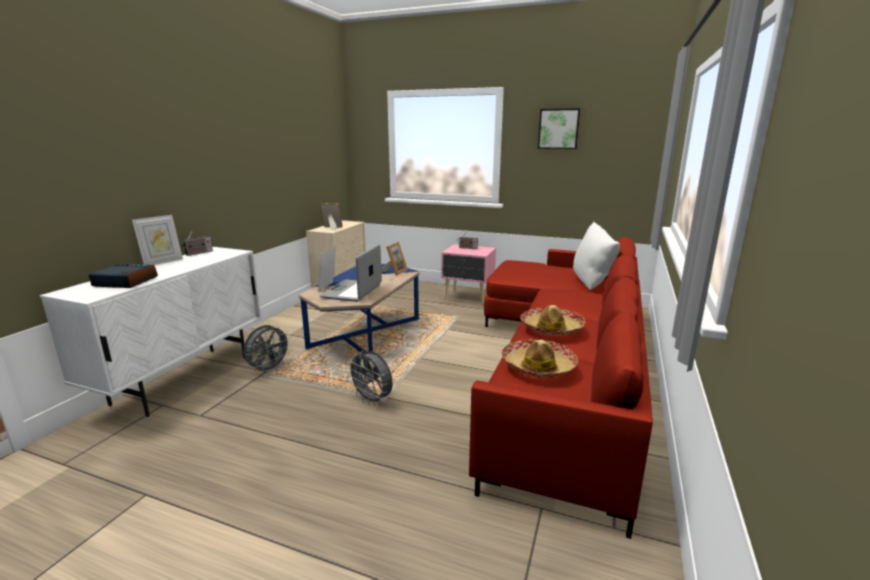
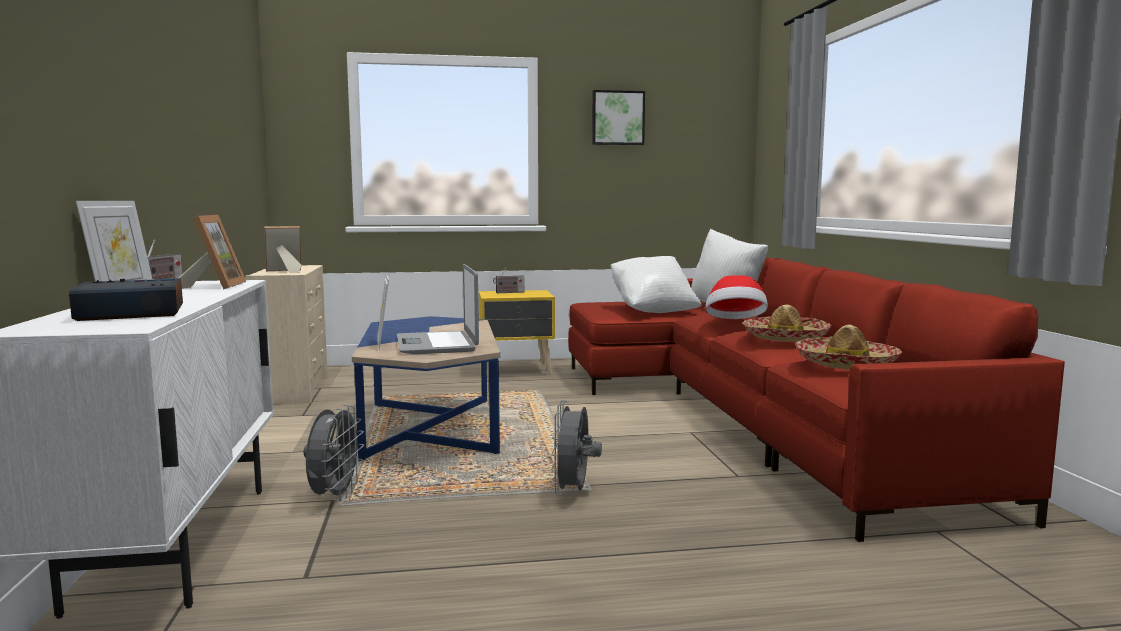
camera: 30 degrees left, 10 degrees down
(372, 400) = (574, 492): grey fan -> grey fan turned 90 degrees clockwise
(395, 272) = (452, 322): picture frame -> picture frame (215, 286)
(468, 297) = (517, 371): pink nightstand -> yellow nightstand
(537, 277) = (653, 310): none -> white pillow
(556, 303) = (735, 323): none -> hat

